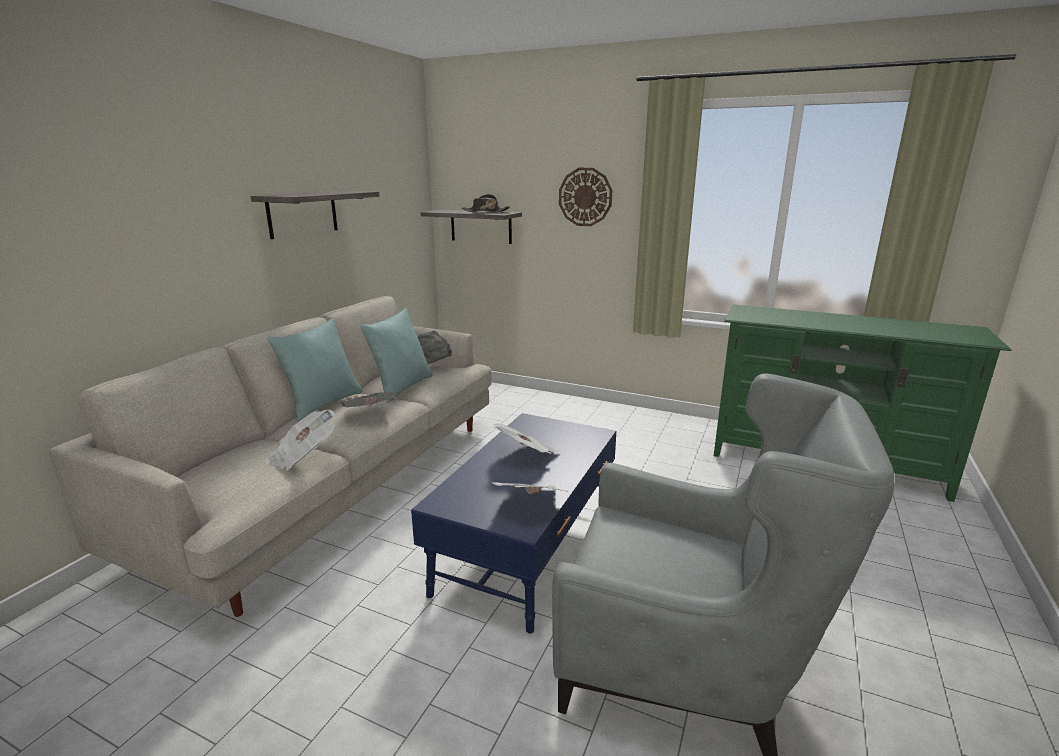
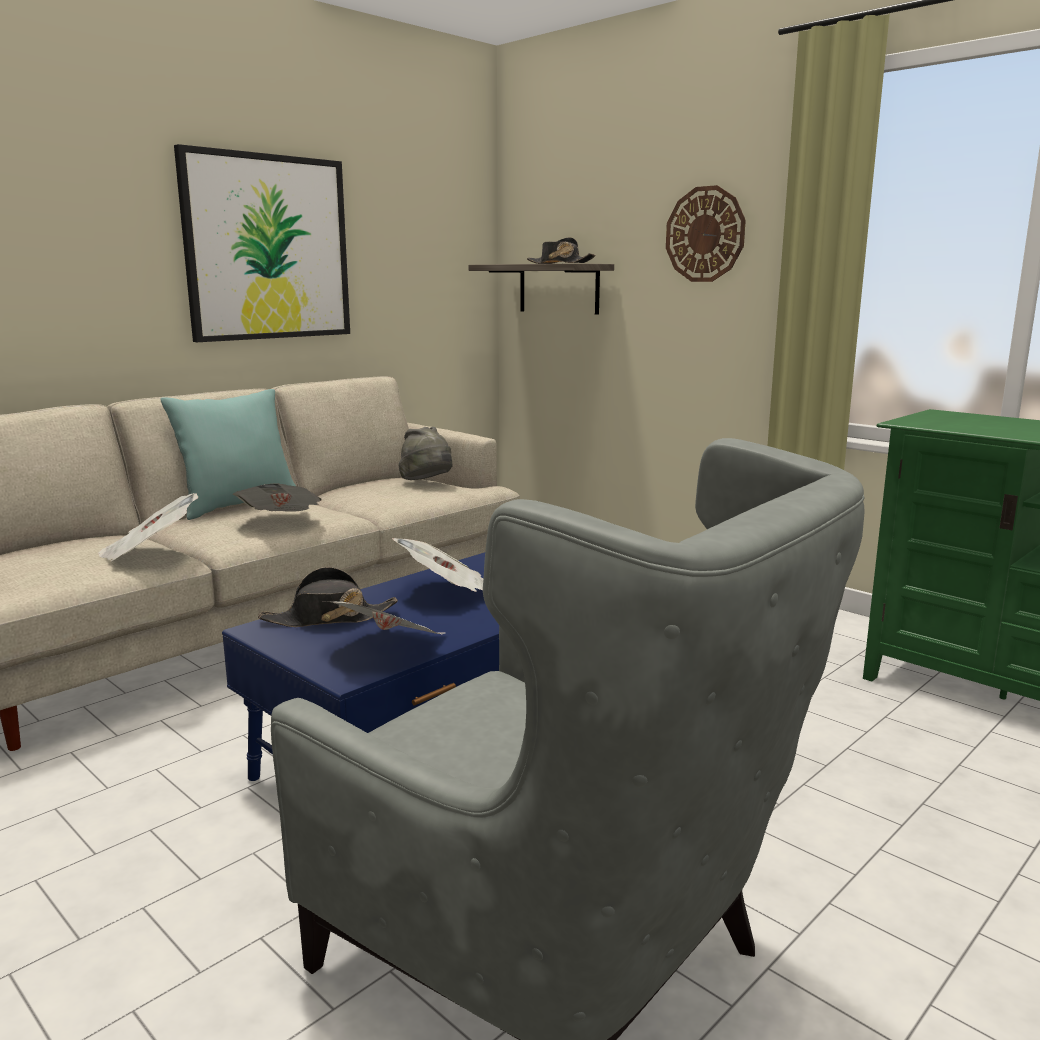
camera: 20 degrees right, 5 degrees down
(303, 213) = (267, 248): shelf -> picture
(401, 387) = (359, 499): turquoise pillow -> none
(471, 487) = (328, 618): none -> black hat

